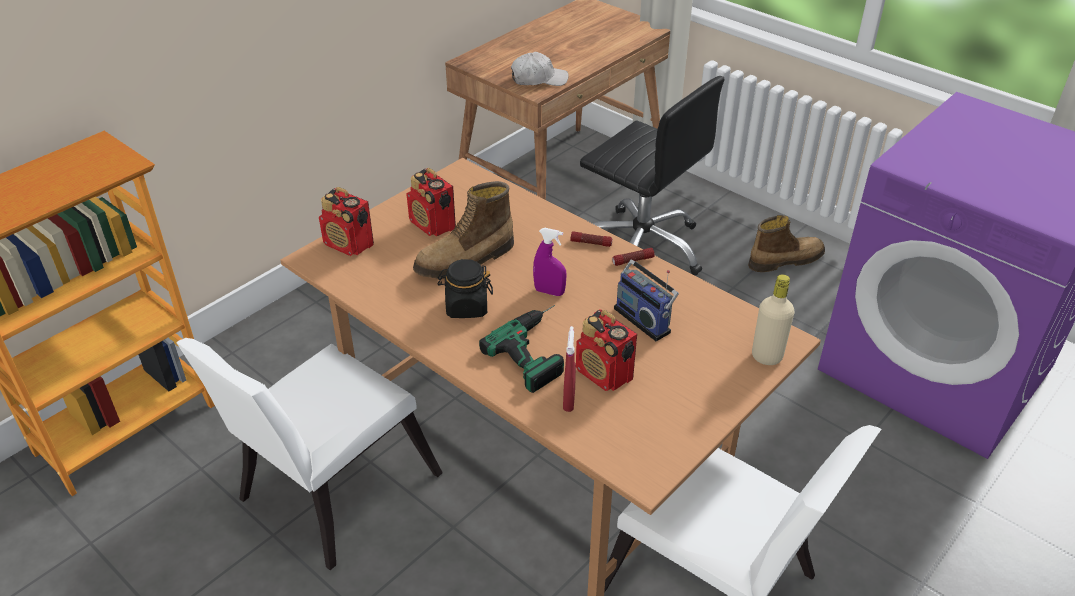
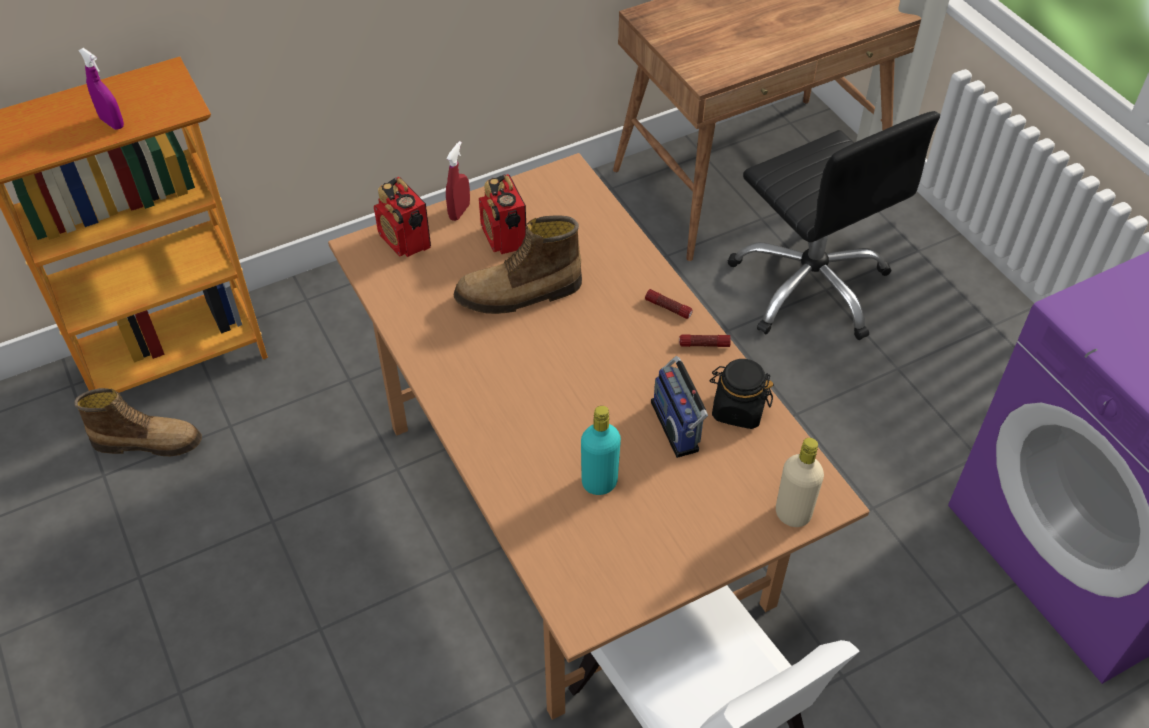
camera: 20 degrees right, 10 degrees up
(330, 492) = (343, 492): white chair -> none
(466, 307) = (492, 354): black jar -> black jar (738, 409)
(538, 79) = (717, 60): white cap -> none
(539, 349) = (545, 429): power drill -> none
(549, 292) = (590, 360): purple spray bottle -> purple spray bottle (112, 123)
(569, 400) = (545, 503): red spray bottle -> red spray bottle (459, 211)
(604, 375) = (599, 483): radio -> turquoise bottle
(784, 260) = (982, 348): boot -> boot (148, 441)

